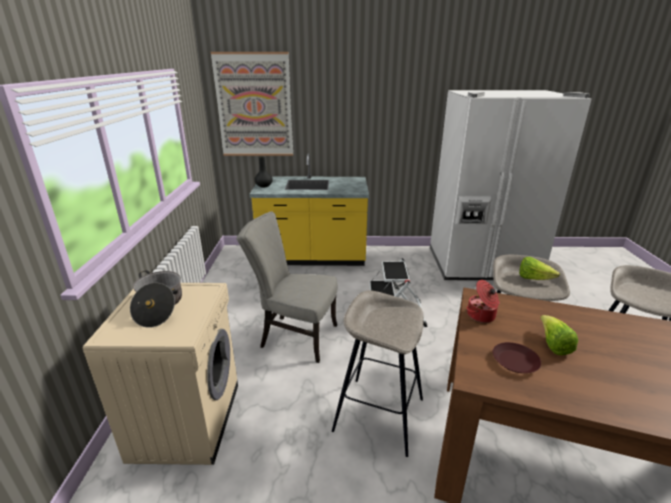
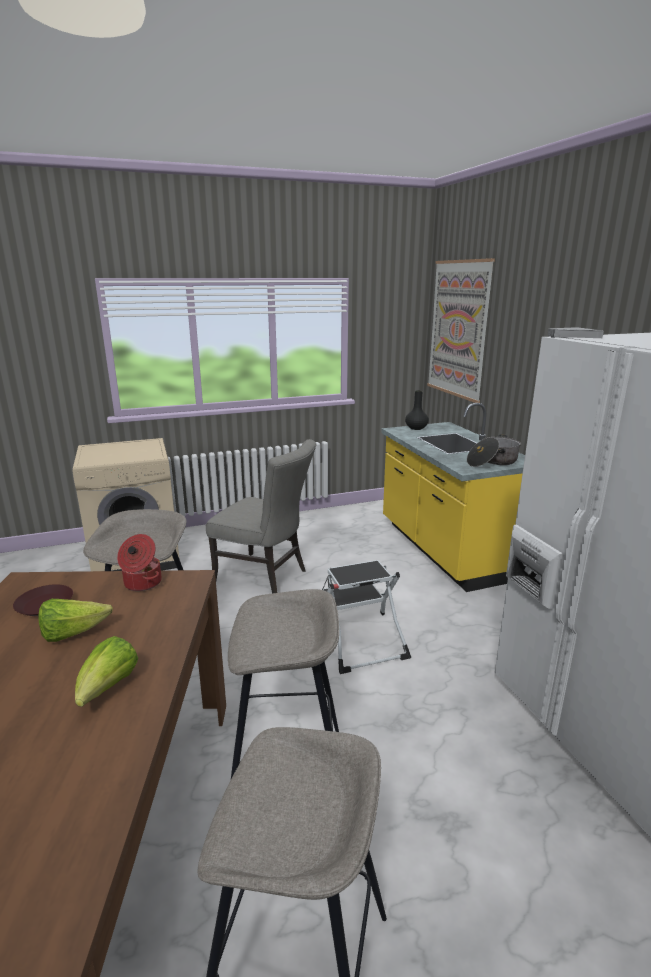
camera: 70 degrees right, 5 degrees down
(159, 307) = (126, 450): cooking pot -> cooking pot (492, 462)
(294, 336) = (266, 577): grey chair -> grey chair turned 120 degrees clockwise
(533, 279) = (290, 641): lettuce -> lettuce (108, 688)

